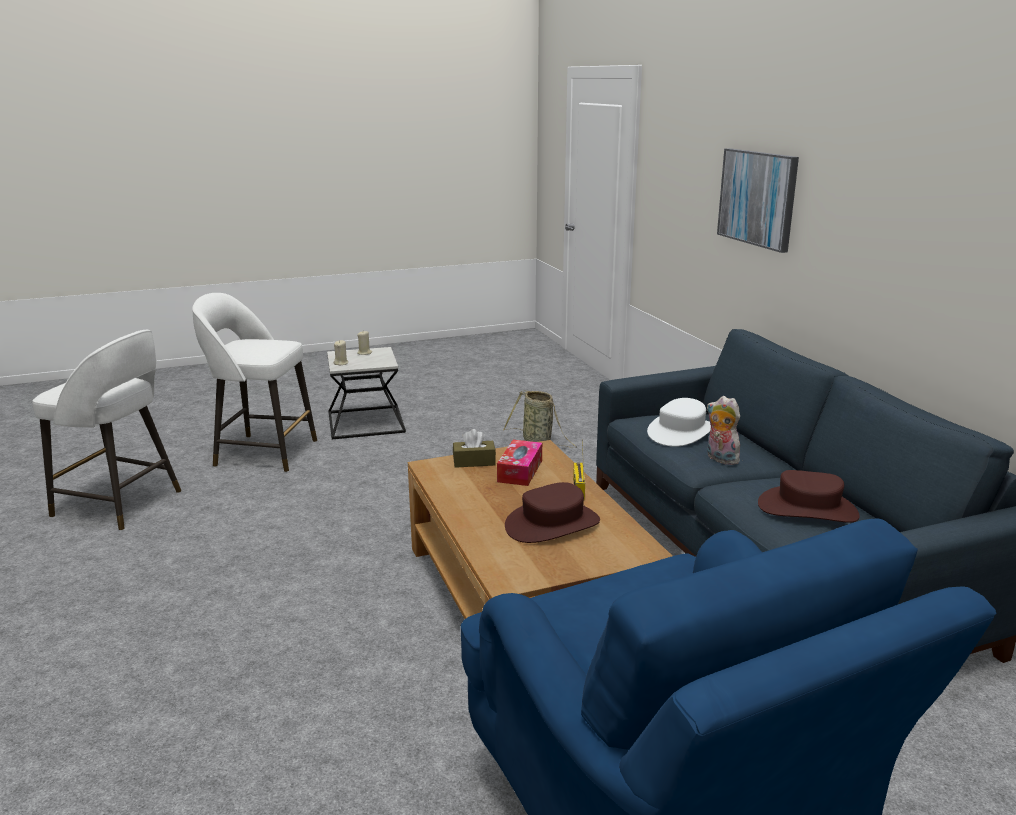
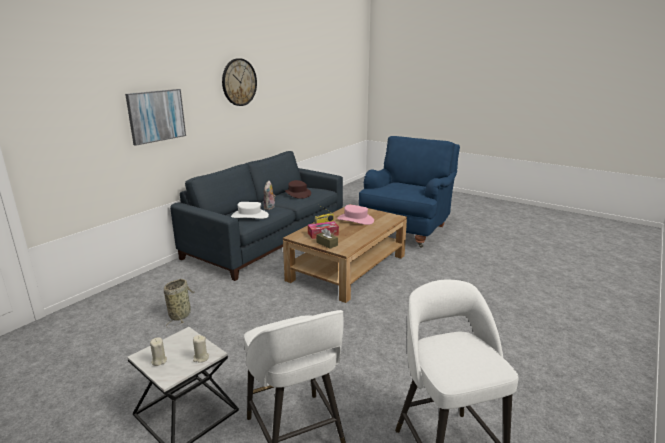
camera: 125 degrees left, 0 degrees up
(552, 524) = (355, 220): brown hat -> pink hat
(936, 172) = (239, 82): none -> wall clock

